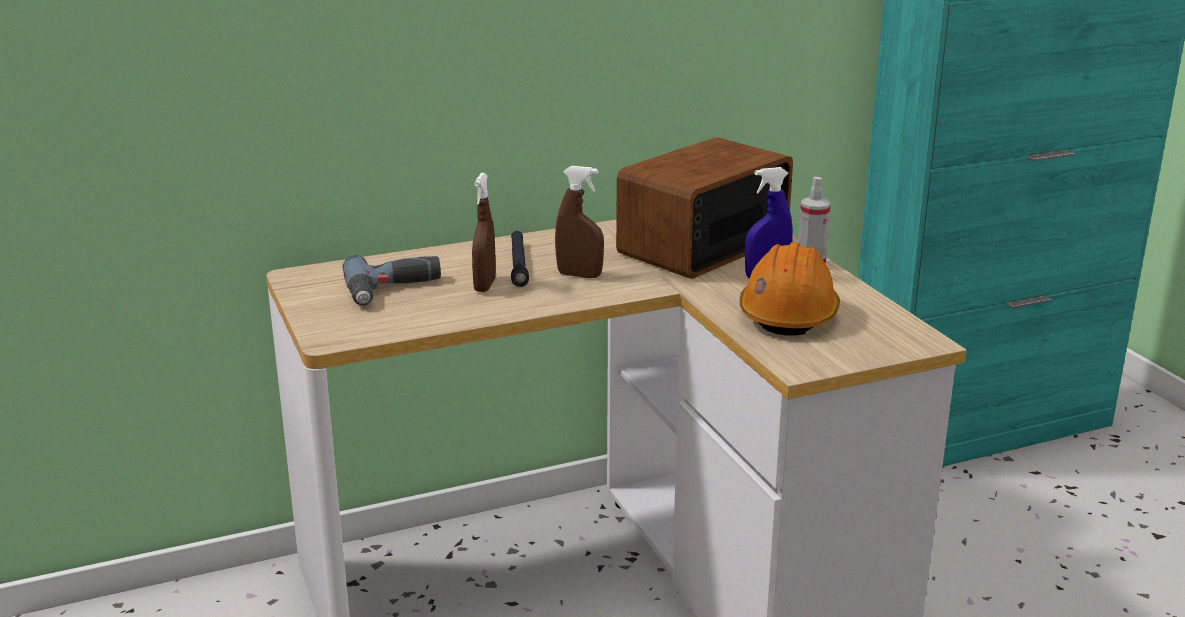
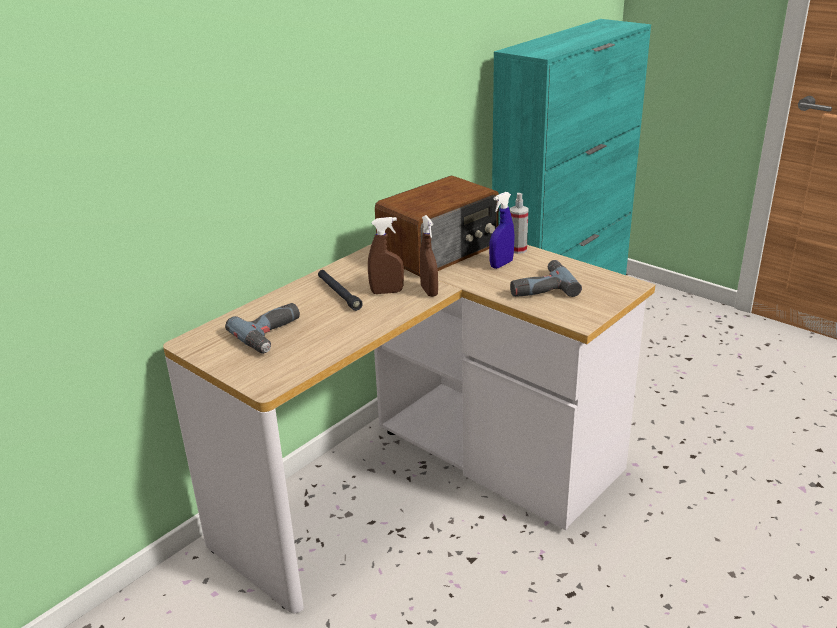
camera: 25 degrees left, 5 degrees up
(485, 285) = (332, 315): brown spray bottle -> brown spray bottle (429, 291)
(700, 245) = (440, 252): radio -> radio turned 150 degrees counterclockwise
(789, 314) = (539, 287): orange hard hat -> power drill

